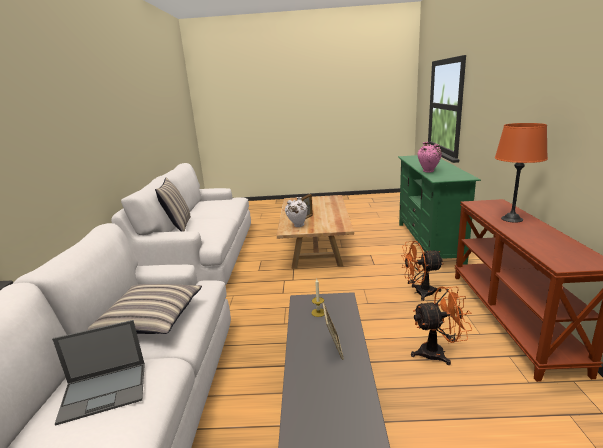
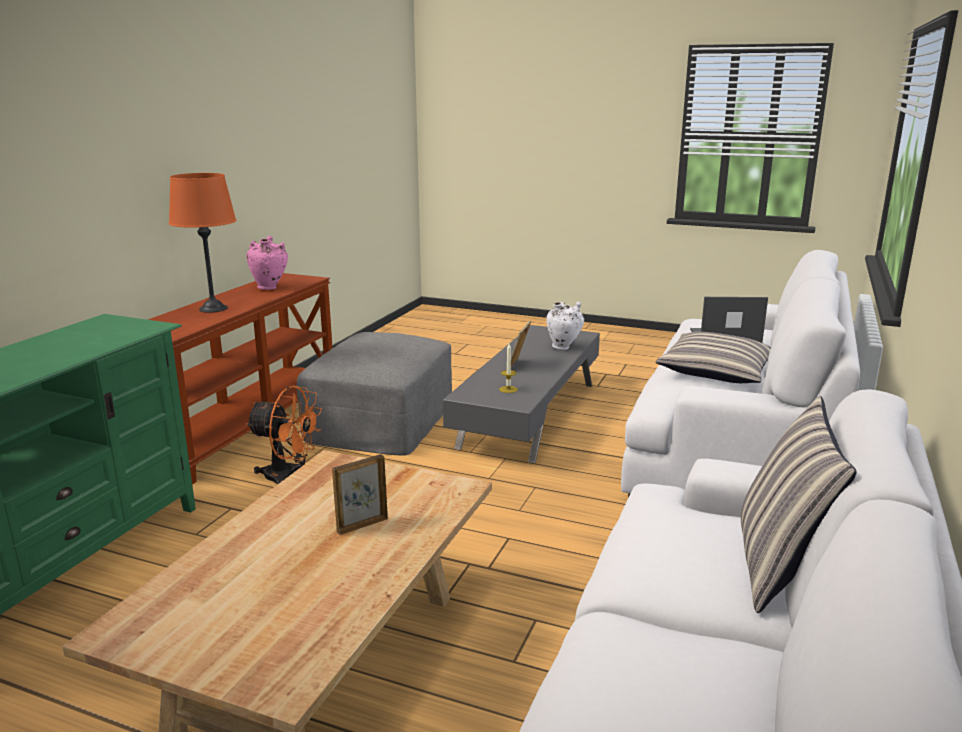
camera: 160 degrees left, 0 degrees up
(297, 226) = (418, 499): white vase -> white vase (563, 348)
(428, 172) = (91, 348): pink vase -> pink vase (269, 288)
(438, 352) = (381, 421): orange fan -> grey ottoman

